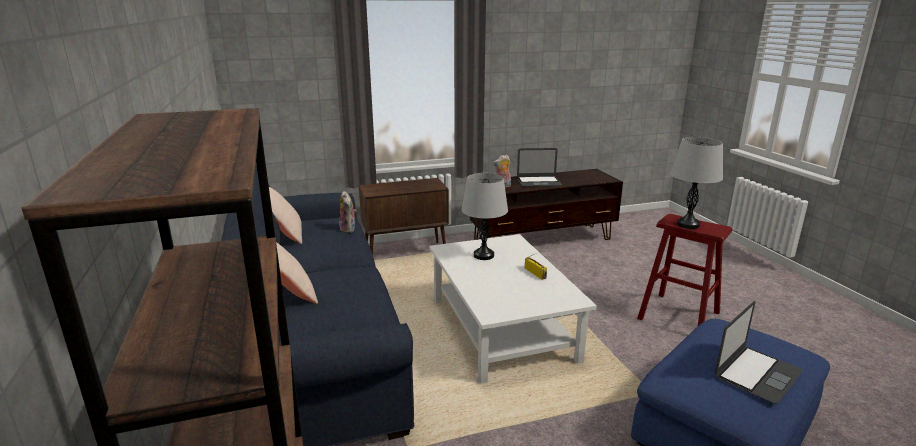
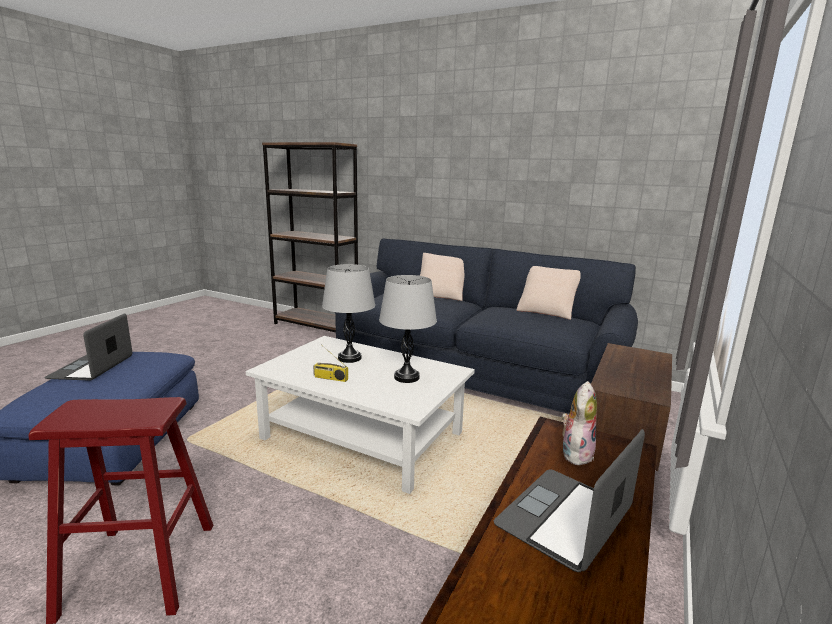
camera: 135 degrees right, 5 degrees down
(349, 229) = (528, 328): plush toy -> none
(688, 224) = (125, 408): grey table lamp -> grey table lamp (349, 358)

